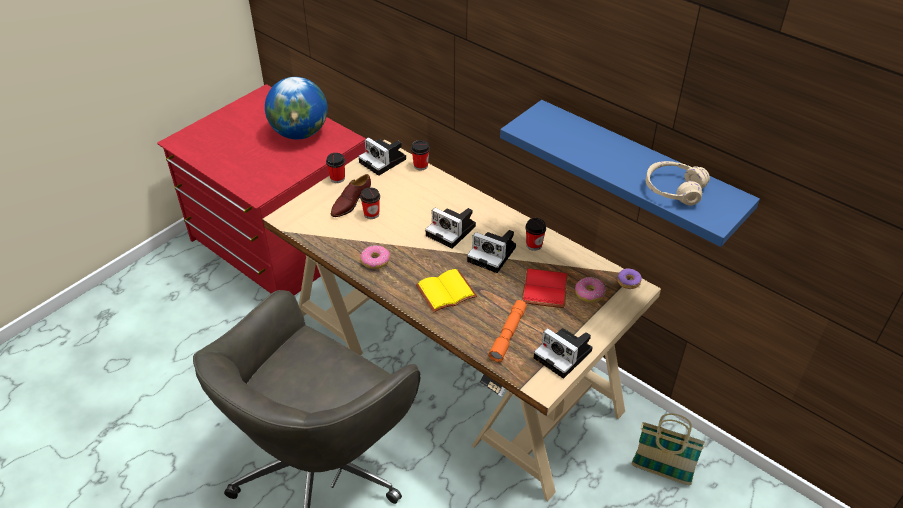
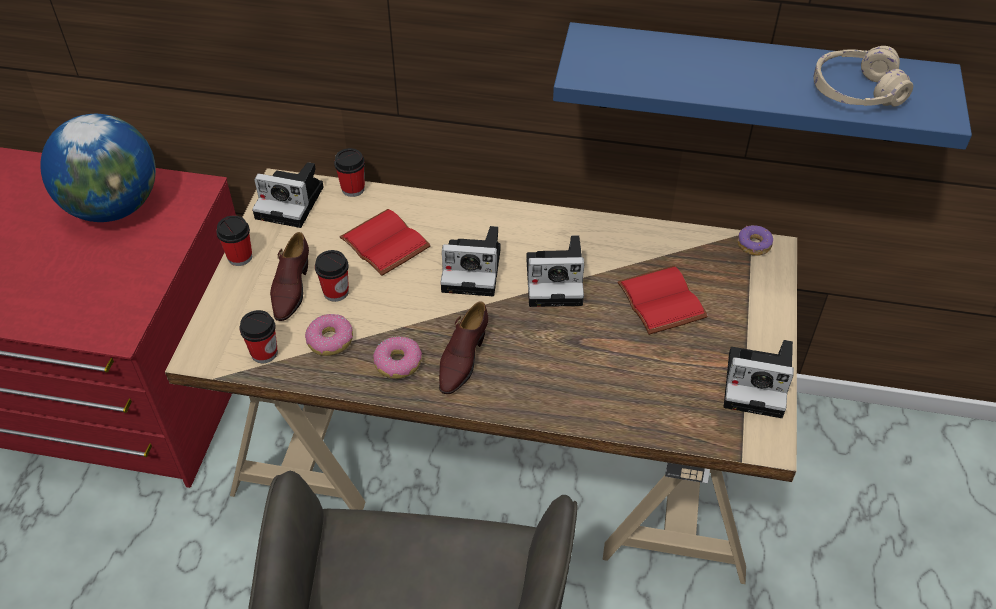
camera: 30 degrees left, 5 degrees up
(409, 272) = (462, 358): none -> brown shoe
(417, 200) = (387, 243): none -> red book
(446, 293) = (536, 367): yellow book -> none
(508, 334) = (666, 389): orange flashlight -> none
(534, 245) = (599, 244): cup -> cup (264, 353)
(589, 293) = (720, 282): donut -> donut (330, 340)
(661, 473) = (844, 475): basket -> none

